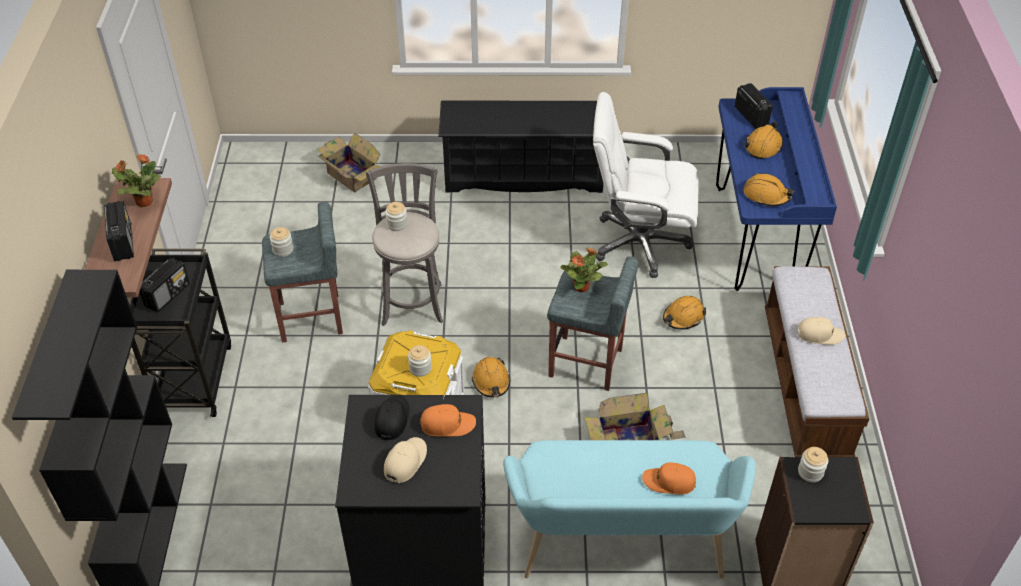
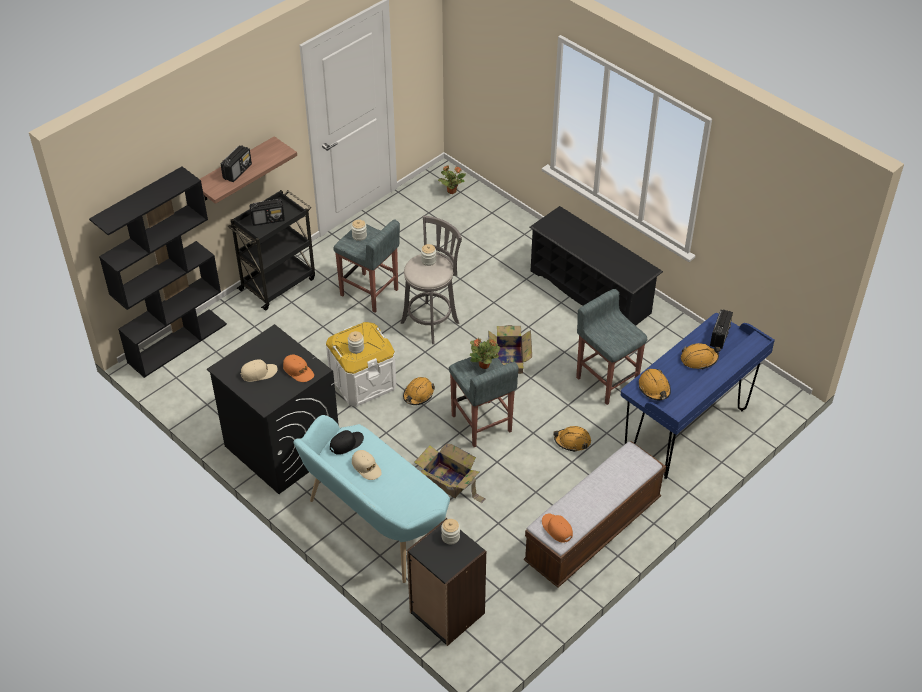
camera: 45 degrees right, 0 degrees up
(143, 202) = (270, 156): potted plant -> potted plant (451, 191)
(351, 174) = (489, 224): cardboard box -> cardboard box (509, 359)
(392, 419) = (278, 350): black cap -> black cap (346, 443)
(639, 242) = (606, 380): white office chair -> grey stool
(669, 481) = (396, 494): orange cap -> orange cap (557, 529)
(819, 334) = (596, 494): beige cap -> beige cap (366, 467)

